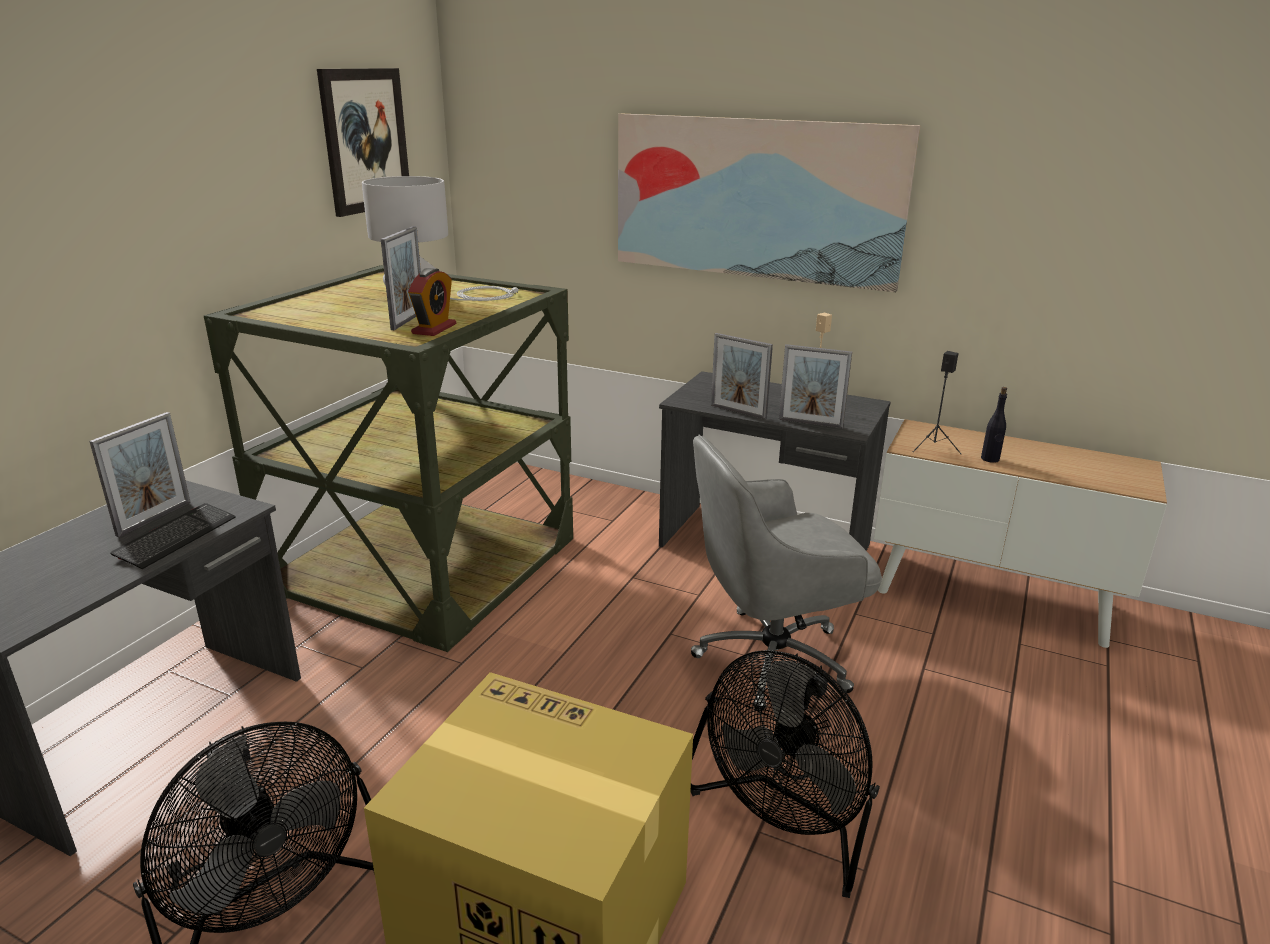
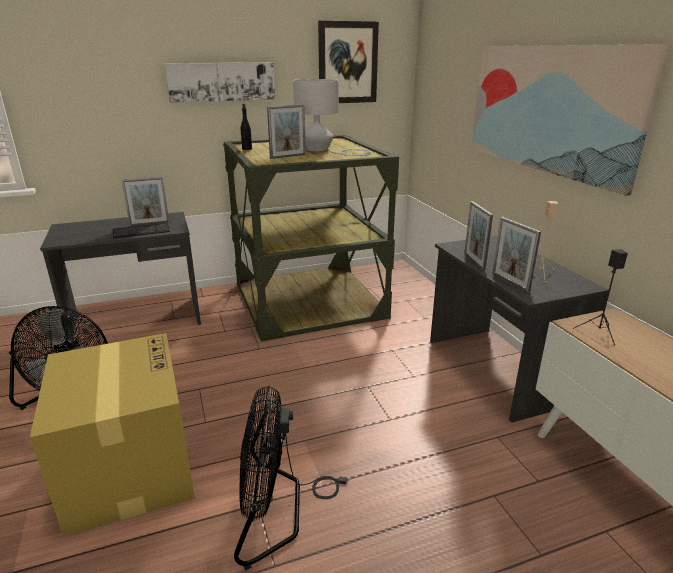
camera: 45 degrees right, 0 degrees up
(180, 196) = (221, 82): none -> picture
(434, 329) = (287, 161): alarm clock -> none
(772, 658) = (402, 429): grey office chair -> none
(990, 459) = (635, 358): black bottle -> black bottle (247, 149)

